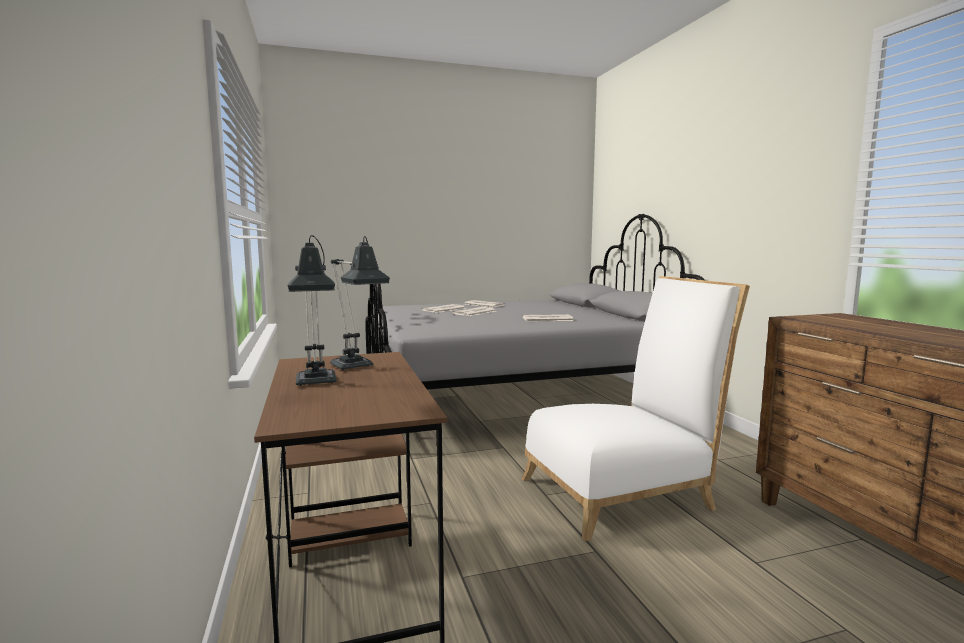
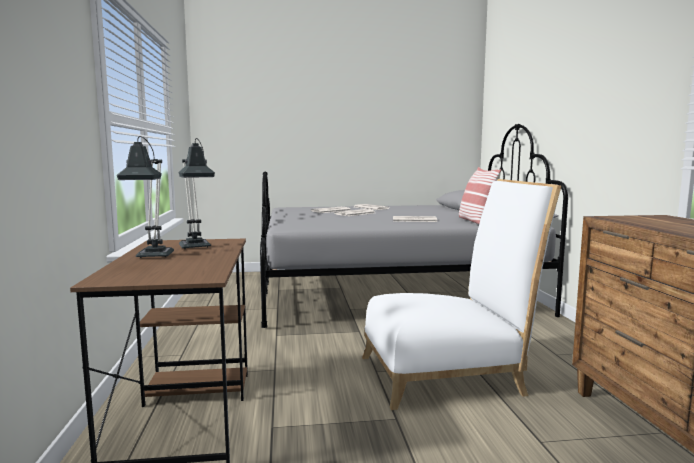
camera: 10 degrees right, 0 degrees up
(612, 318) = (475, 221): none -> pillow

